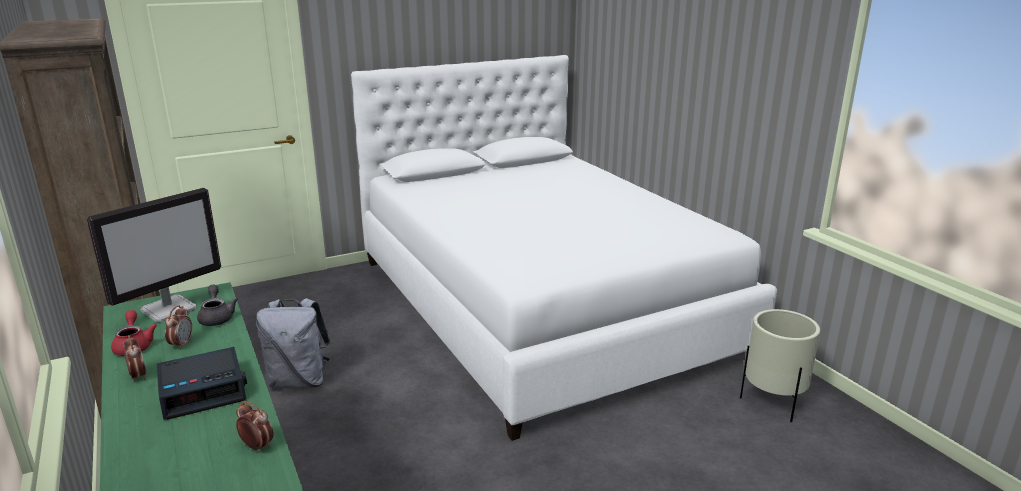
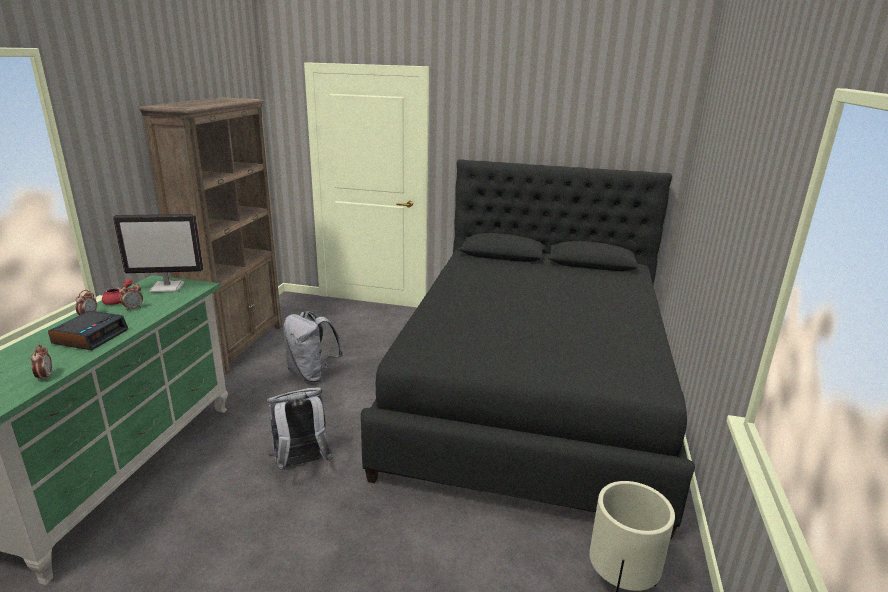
camera: 40 degrees right, 0 degrees up
(204, 390) = (90, 336): alarm clock -> alarm clock turned 90 degrees counterclockwise
(217, 317) = (174, 300): grey teapot -> none
(427, 462) = (301, 465): none -> grey backpack
(540, 304) = (532, 393): white bed -> black bed

